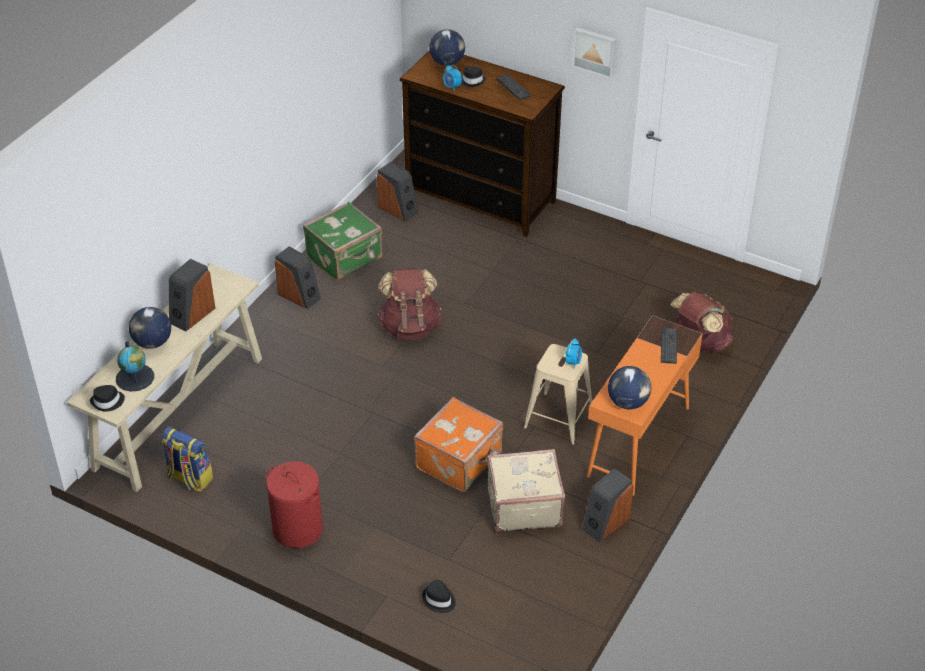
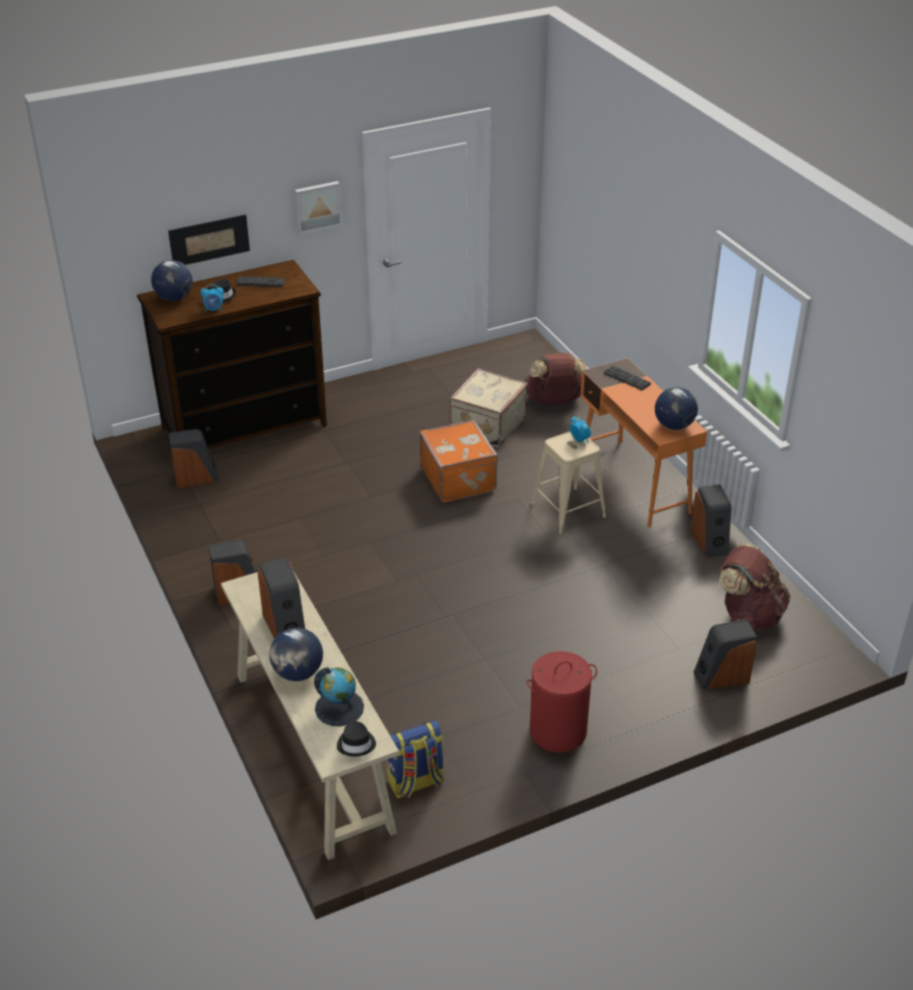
camera: 55 degrees left, 5 degrees down
(345, 258) = (222, 540): green suitcase -> none
(410, 327) = (363, 542): brown backpack -> brown backpack (748, 615)
(439, 600) = (721, 676): black hat -> speaker
(460, 461) = (566, 589): orange suitcase -> orange suitcase (459, 479)
(499, 32) = (209, 240): none -> picture
(523, 506) = (652, 577): beige suitcase -> beige suitcase (486, 426)

